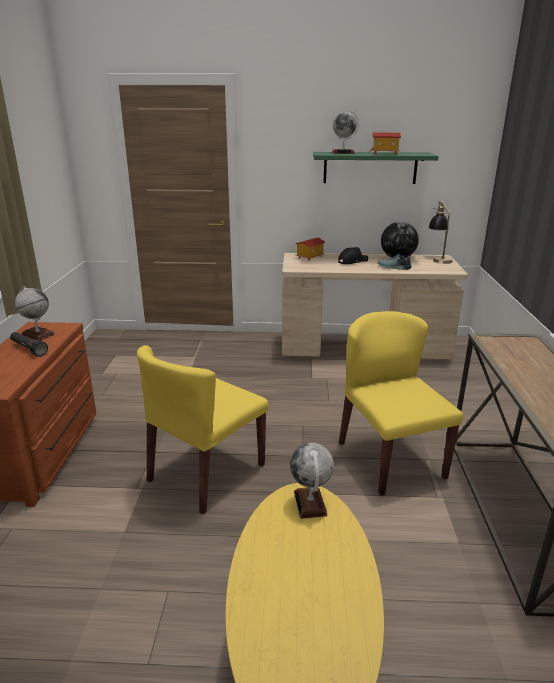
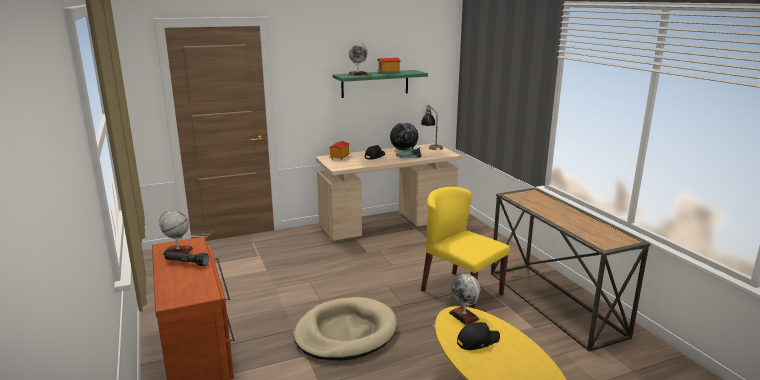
camera: 25 degrees left, 5 degrees down
(206, 473) = (345, 333): yellow chair -> beige dog bed
(294, 550) = (477, 341): none -> black cap

